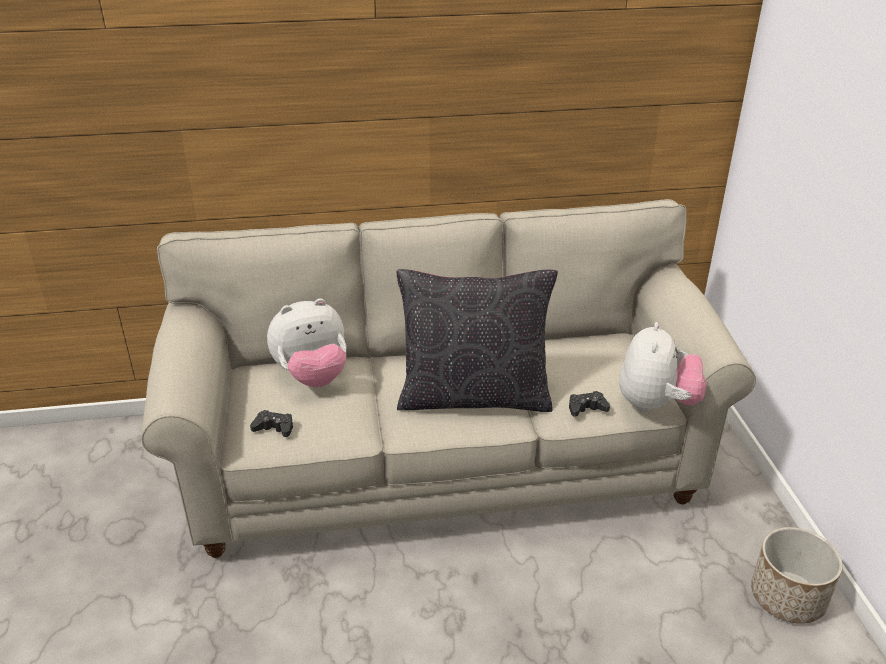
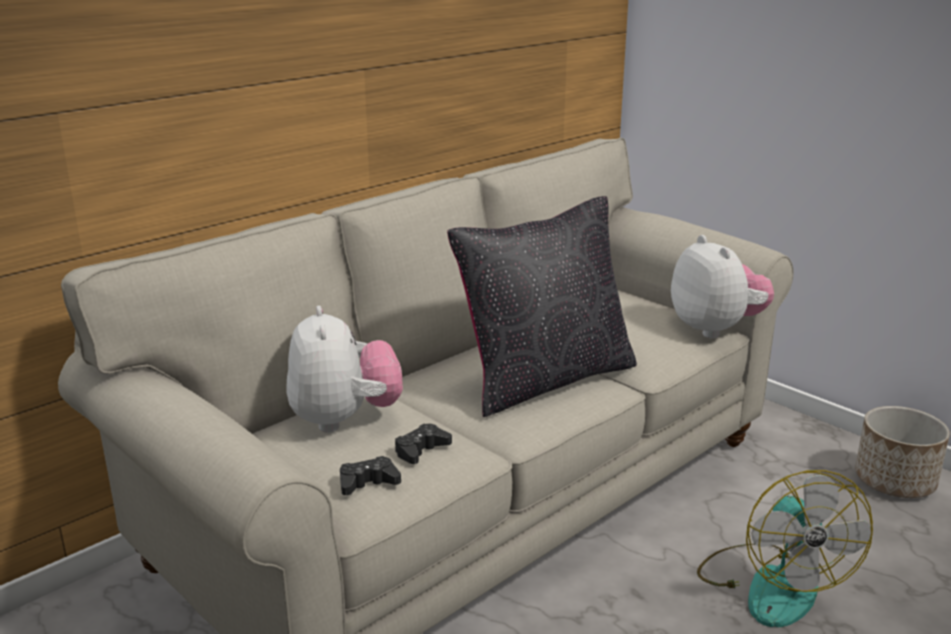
camera: 35 degrees left, 10 degrees down
(312, 377) = (344, 419): plush toy -> plush toy turned 45 degrees counterclockwise
(577, 622) = (772, 583): none -> fan
(586, 408) = (667, 350): black game controller -> black game controller (421, 450)

